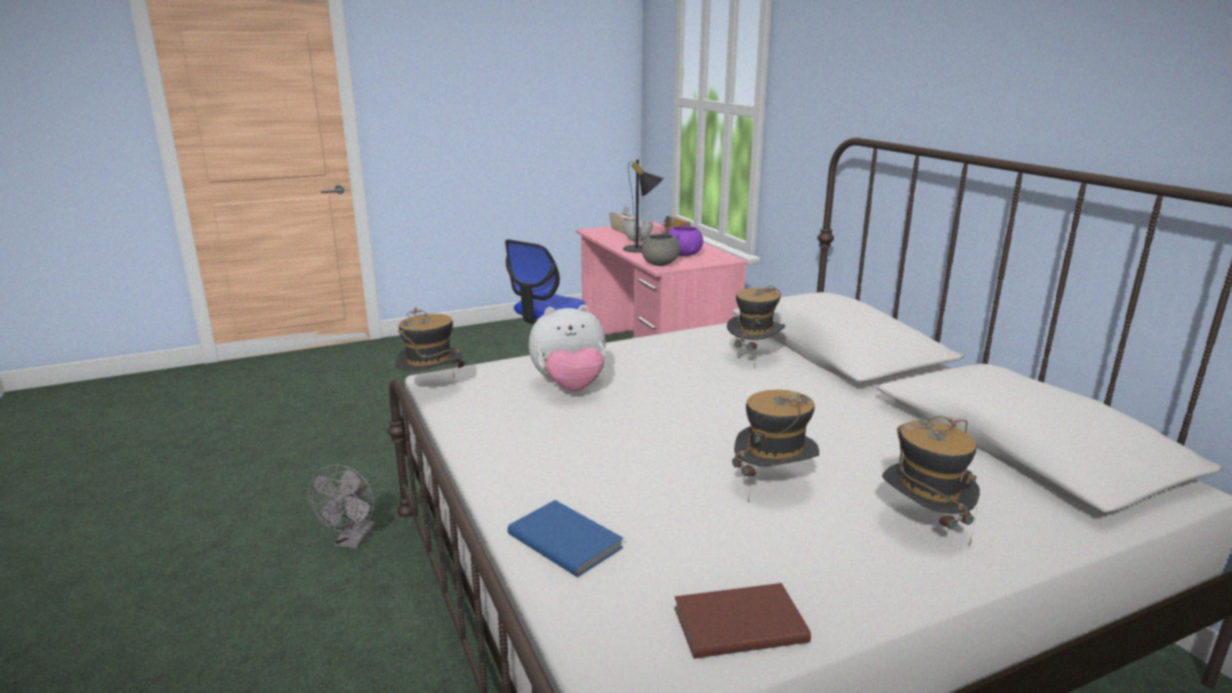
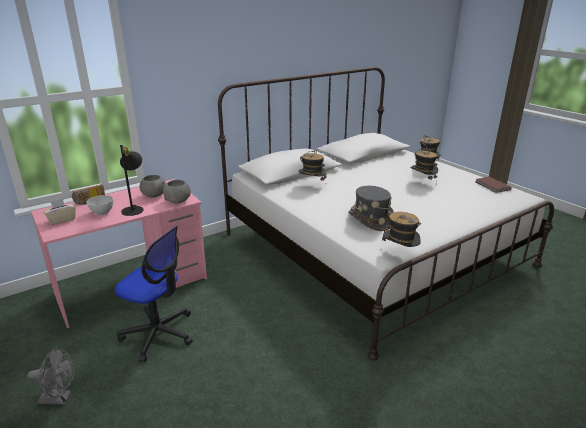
camera: 100 degrees left, 5 degrees up
(353, 541) = (410, 372): grey fan -> grey fan (60, 398)
(566, 539) = (484, 208): blue book -> none
(570, 387) = (370, 220): plush toy -> grey hat
(684, 254) = (154, 195): purple bowl -> grey bowl

